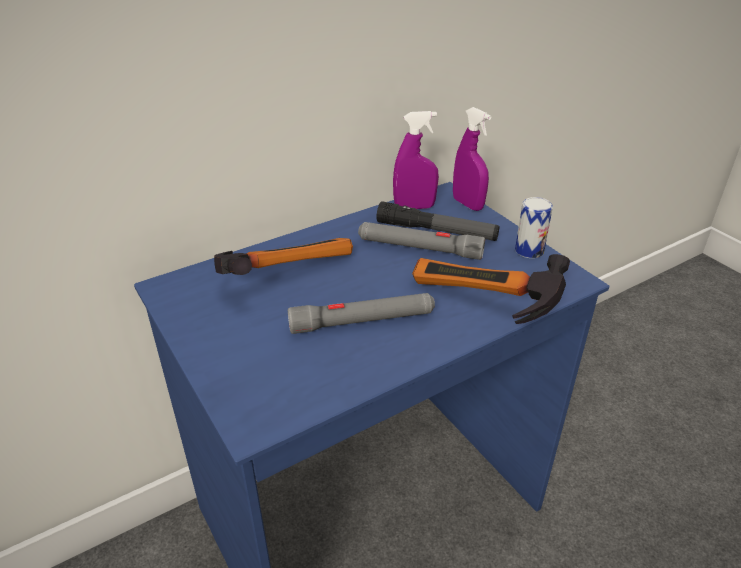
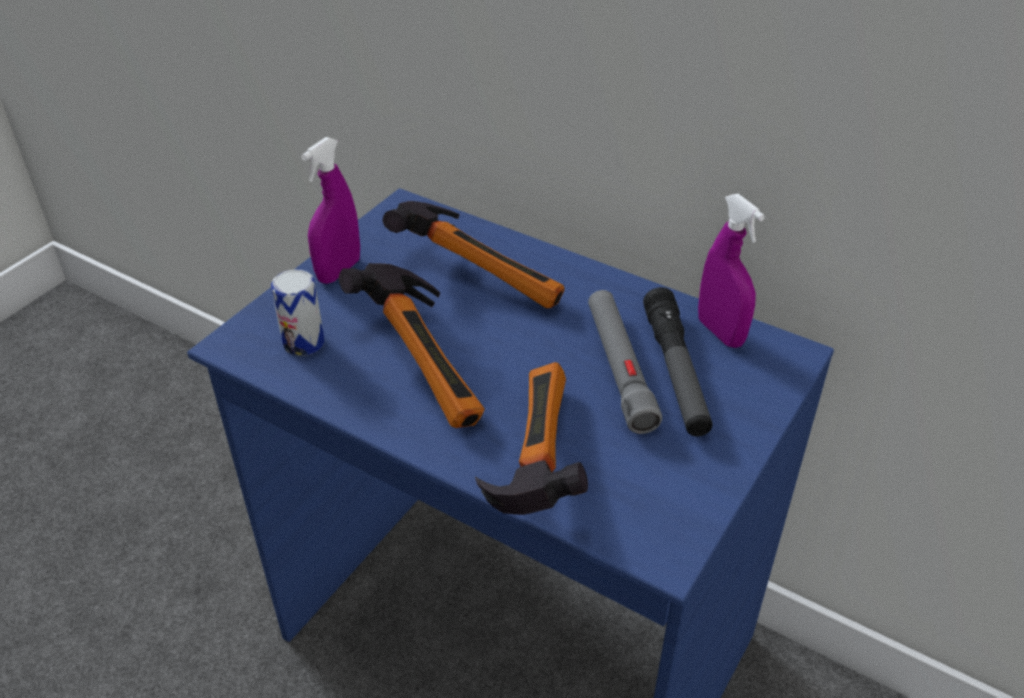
camera: 65 degrees right, 5 degrees up
(362, 321) = (431, 364): grey flashlight -> hammer
(468, 204) = (779, 384): purple spray bottle -> purple spray bottle (339, 271)
(529, 250) = (704, 482): can -> can (303, 342)

